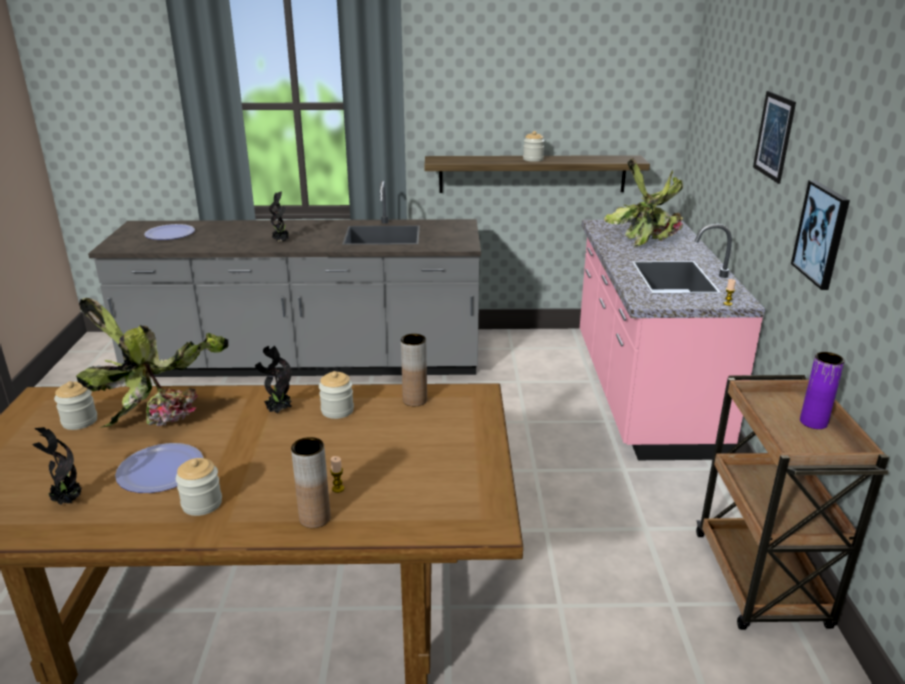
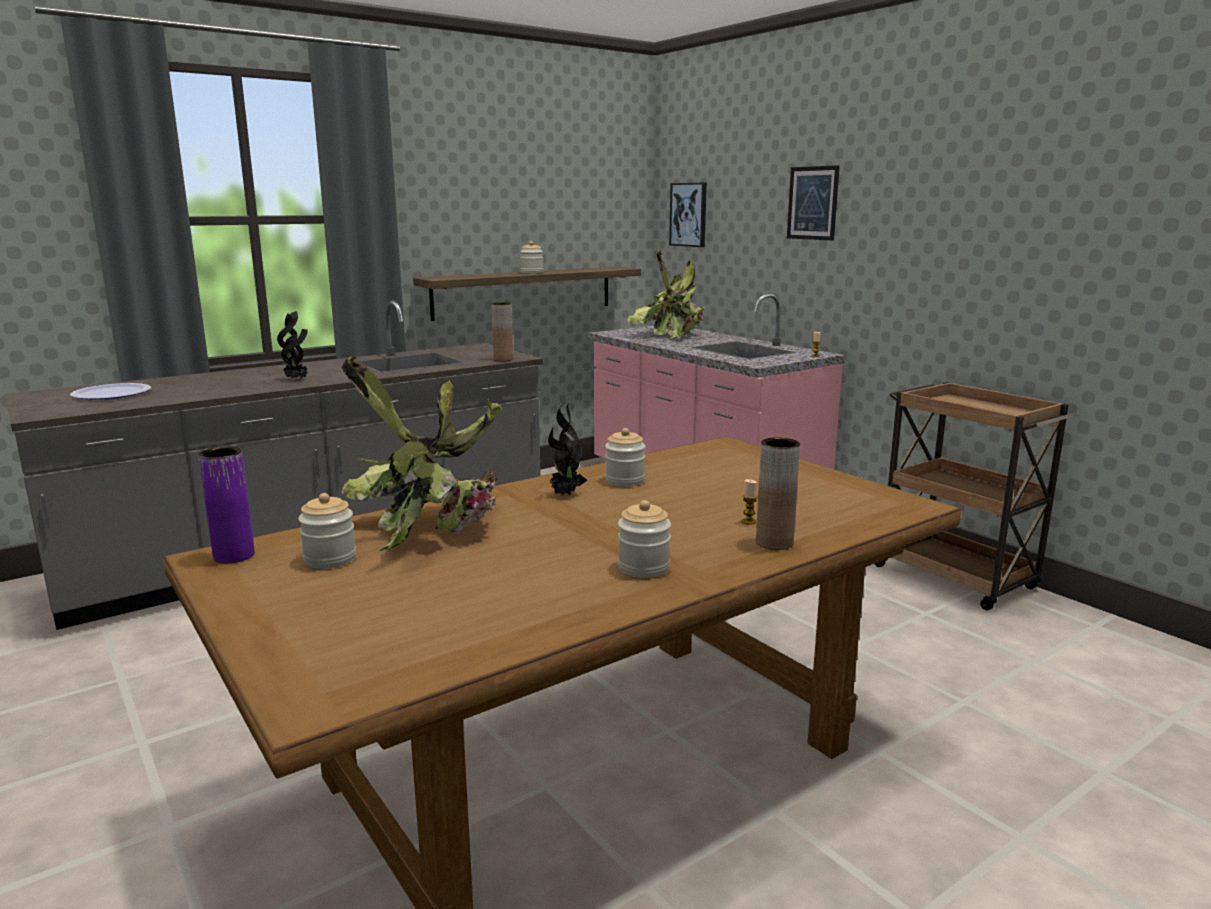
camera: 35 degrees left, 10 degrees down
(66, 502) = (479, 615): potted plant -> none
(161, 469) = (536, 561): plate -> none
(415, 400) = (681, 459): brown vase -> brown vase (503, 359)
(813, 422) = (983, 406): purple vase -> purple vase (234, 556)
(821, 234) = (911, 262): picture -> picture (689, 214)

